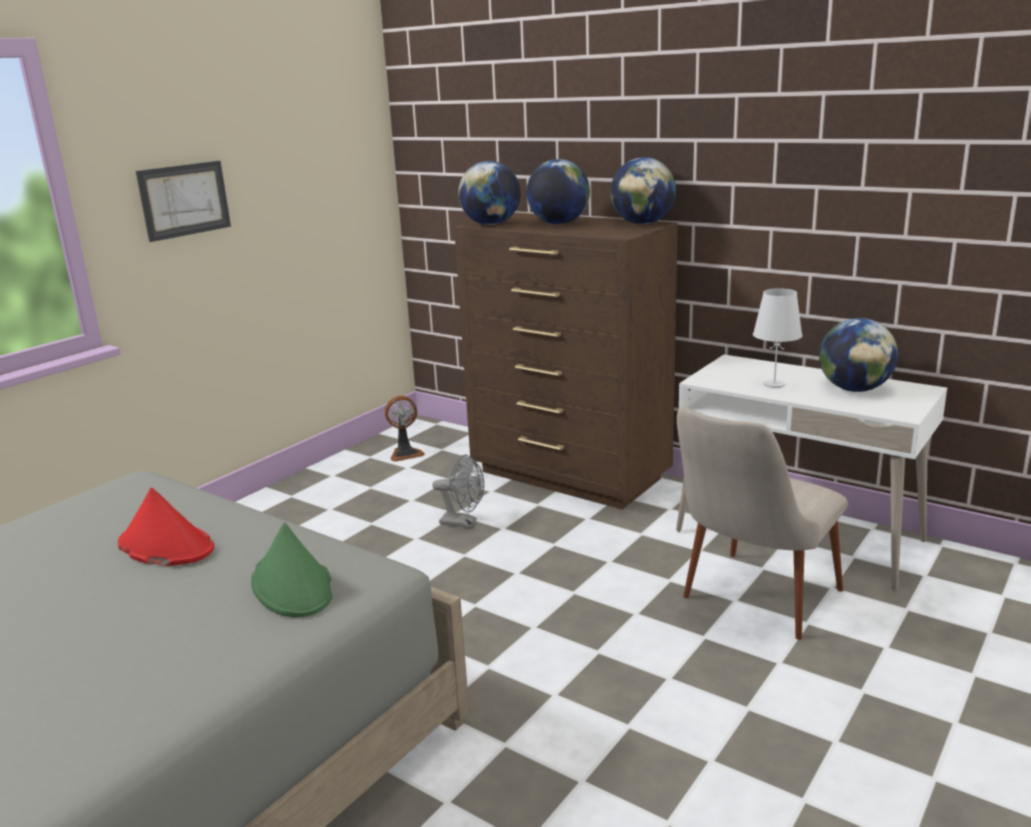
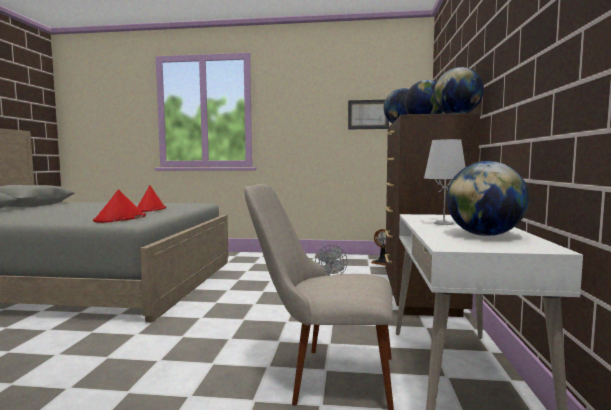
camera: 60 degrees right, 15 degrees down
(184, 200) = (298, 115): picture -> picture (368, 114)
(293, 586) = (120, 219): green hat -> red hat

